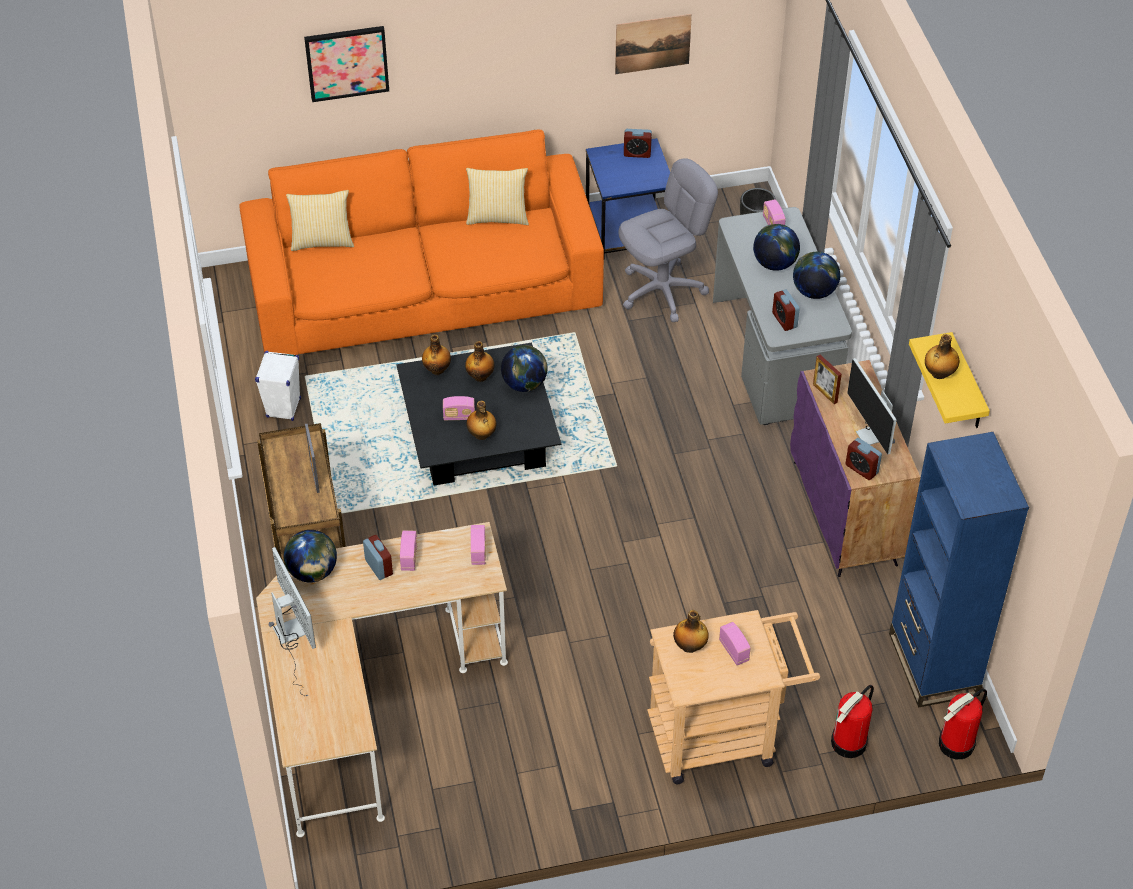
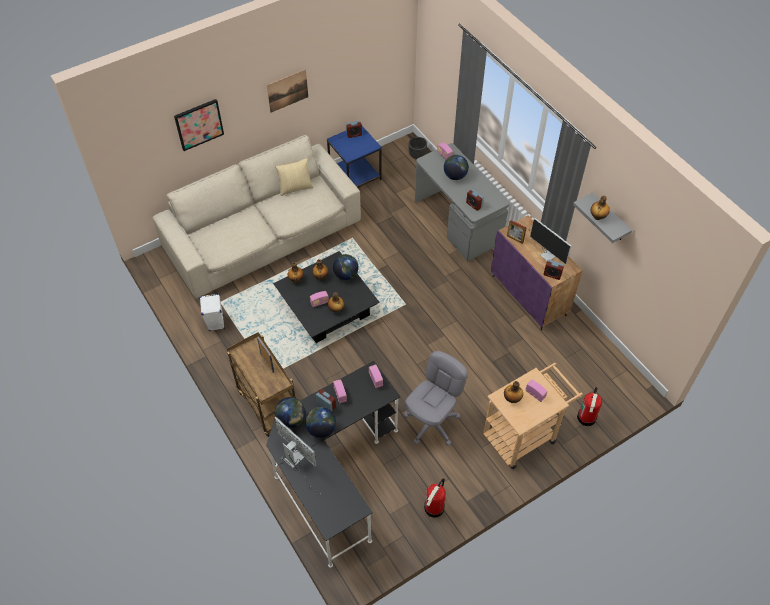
camera: 20 degrees left, 5 degrees up
(322, 241) = (206, 226): pillow -> none
(368, 696) = (332, 473): beige desk -> black desk
(424, 288) = (263, 235): orange sofa -> beige sofa
(652, 43) = (354, 74): picture -> picture (287, 90)
(662, 291) = (387, 203): grey office chair -> grey office chair (432, 423)
(814, 292) = (481, 186): globe -> globe (321, 429)
(933, 664) = (607, 362): blue bookcase -> none
(956, 744) = (637, 401): fire extinguisher -> fire extinguisher (434, 508)
(967, 385) = (609, 218): yellow shelf -> grey shelf

